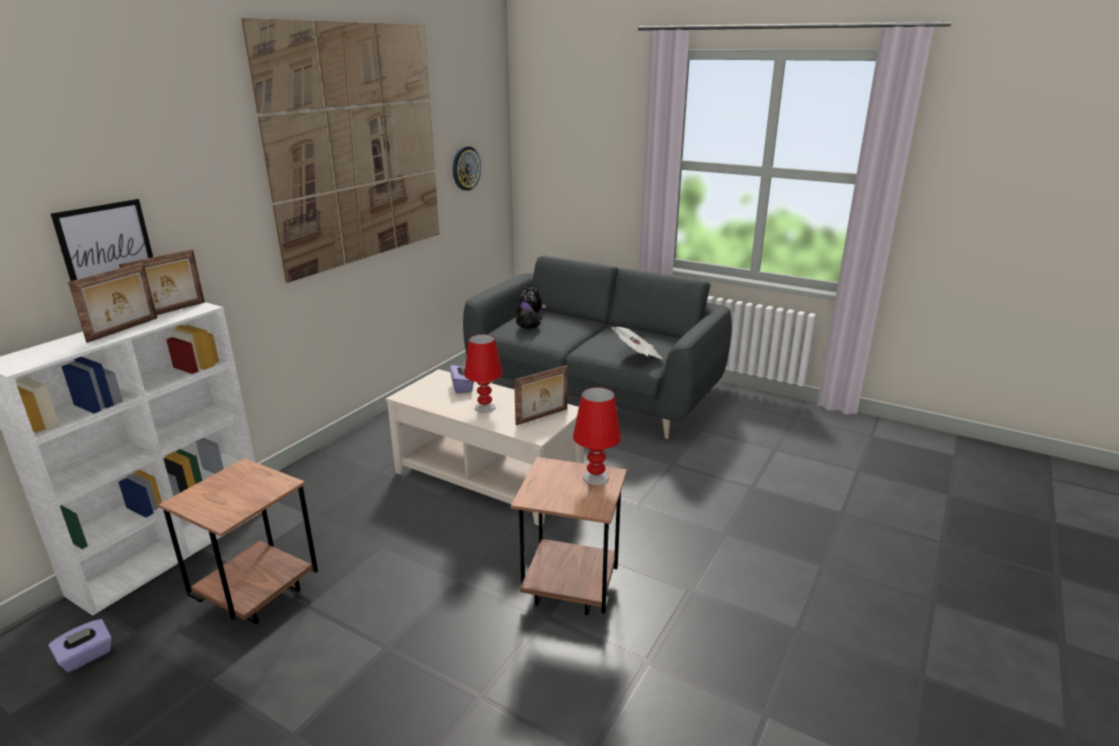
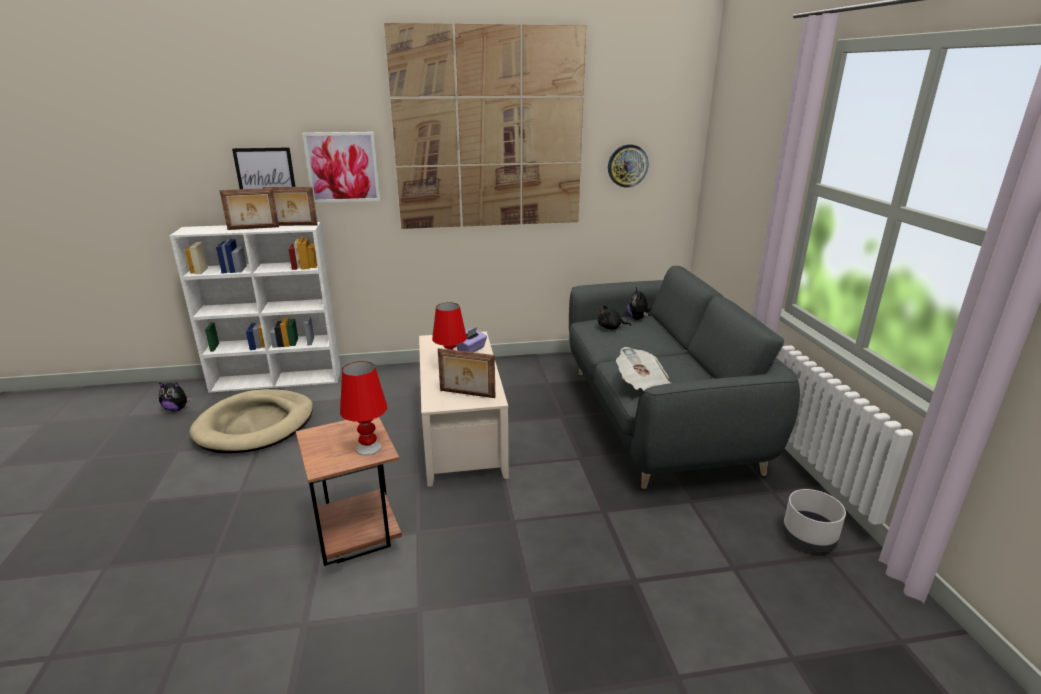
camera: 50 degrees right, 0 degrees up
(86, 657) = (177, 409): purple tissue box -> plush toy
(210, 216) = (342, 167): none -> picture
(257, 597) = (256, 425): brown side table -> beige dog bed
(775, 414) = (807, 538): none -> grey planter

